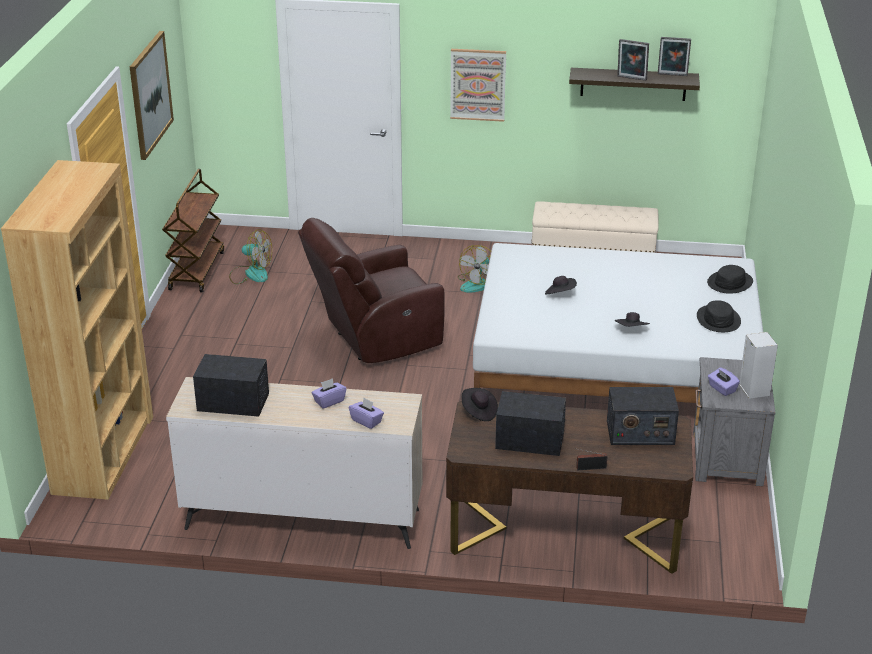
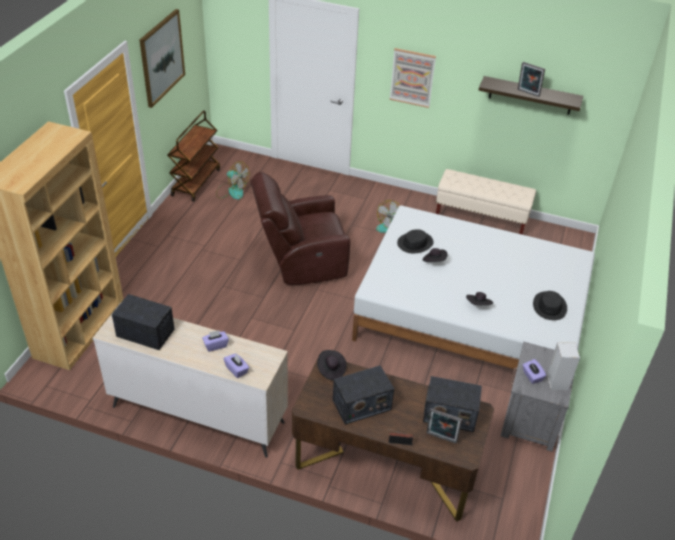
camera: 10 degrees right, 10 degrees up
(530, 440) = (361, 405): radio -> radio turned 135 degrees clockwise
(672, 75) = (561, 94): picture frame -> picture frame (441, 439)
(730, 283) = (569, 272): black hat -> black hat (415, 243)

